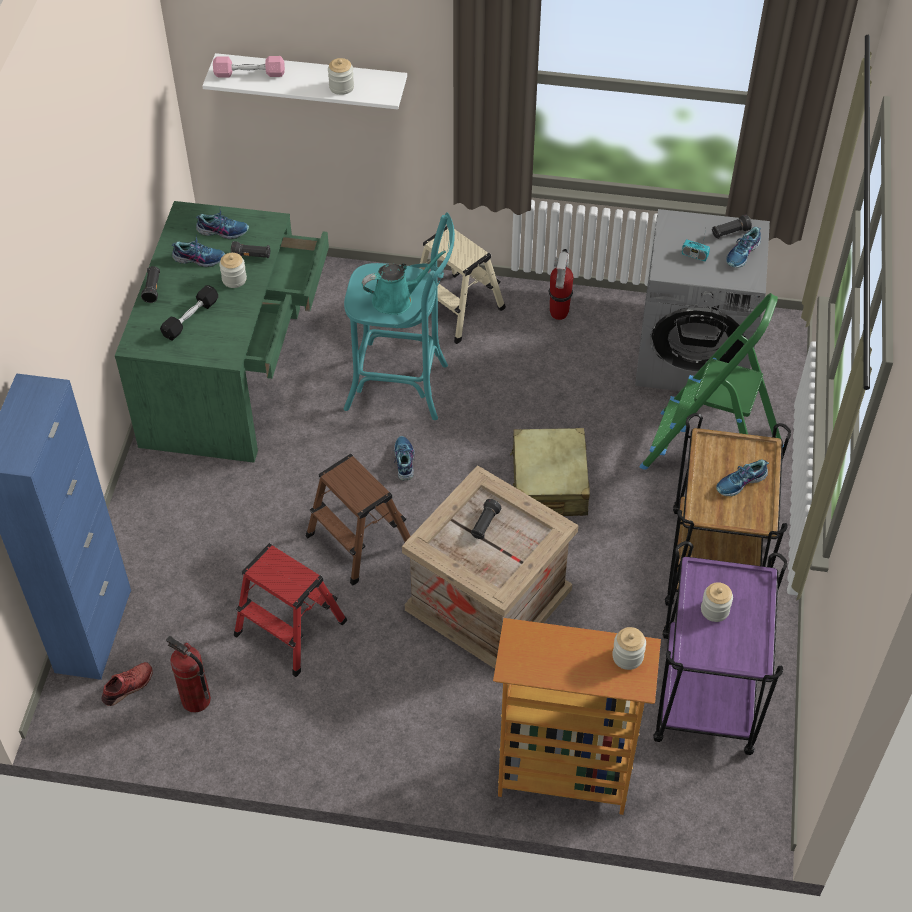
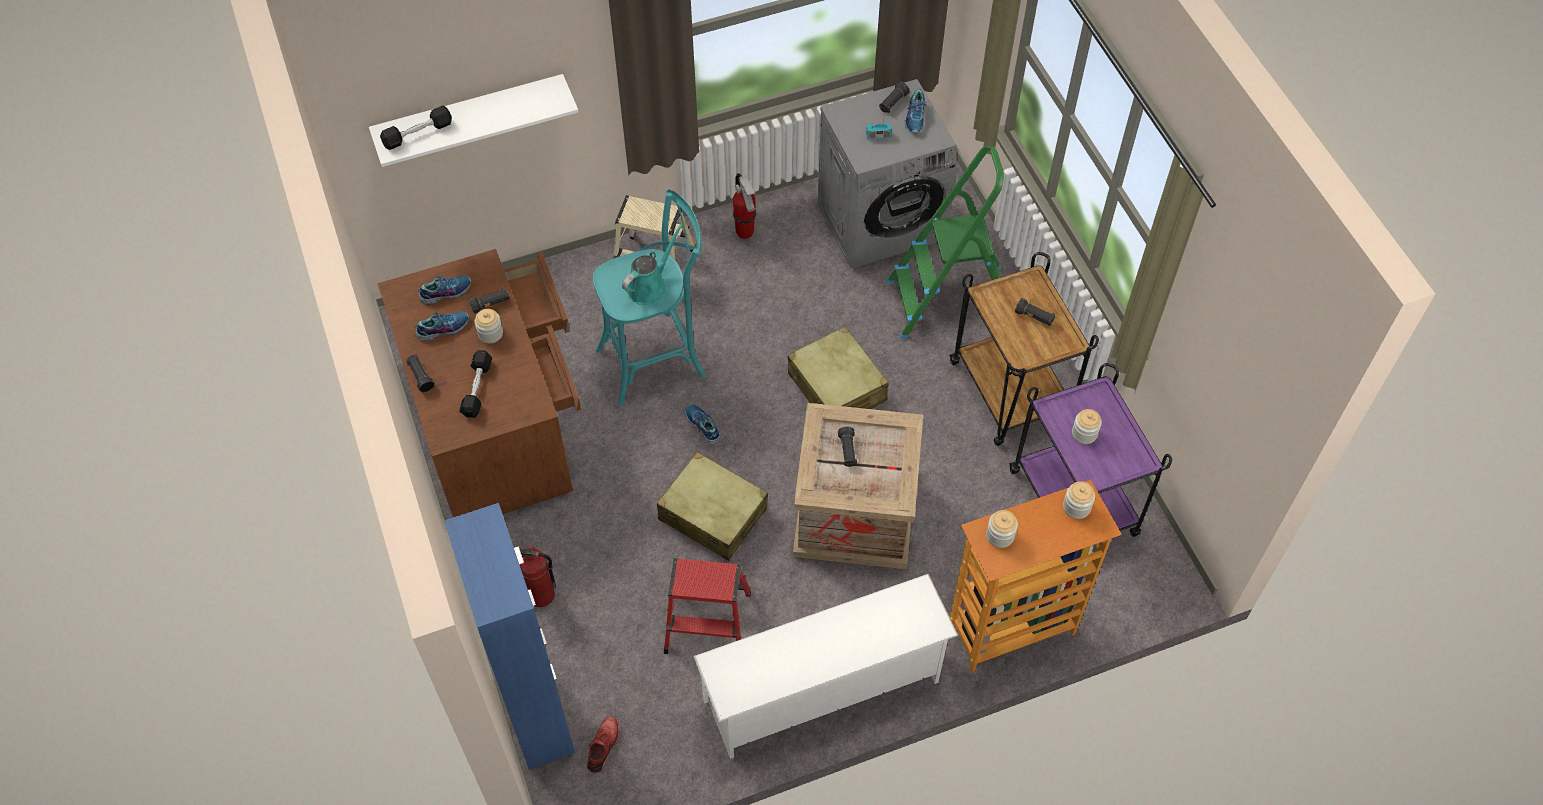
camera: 30 degrees left, 5 degrees up
(195, 700) = (671, 726): fire extinguisher -> fire extinguisher (541, 595)
(234, 376) = (498, 420): green desk -> brown desk
(249, 74) = (418, 134): pink dumbbell -> black dumbbell
(341, 87) = (513, 112): jar -> jar (1000, 536)
(347, 742) = (822, 693): none -> white shoe rack
(359, 539) = (712, 514): brown step ladder -> beige suitcase
(741, 483) = (1034, 317): shoe -> black flashlight

